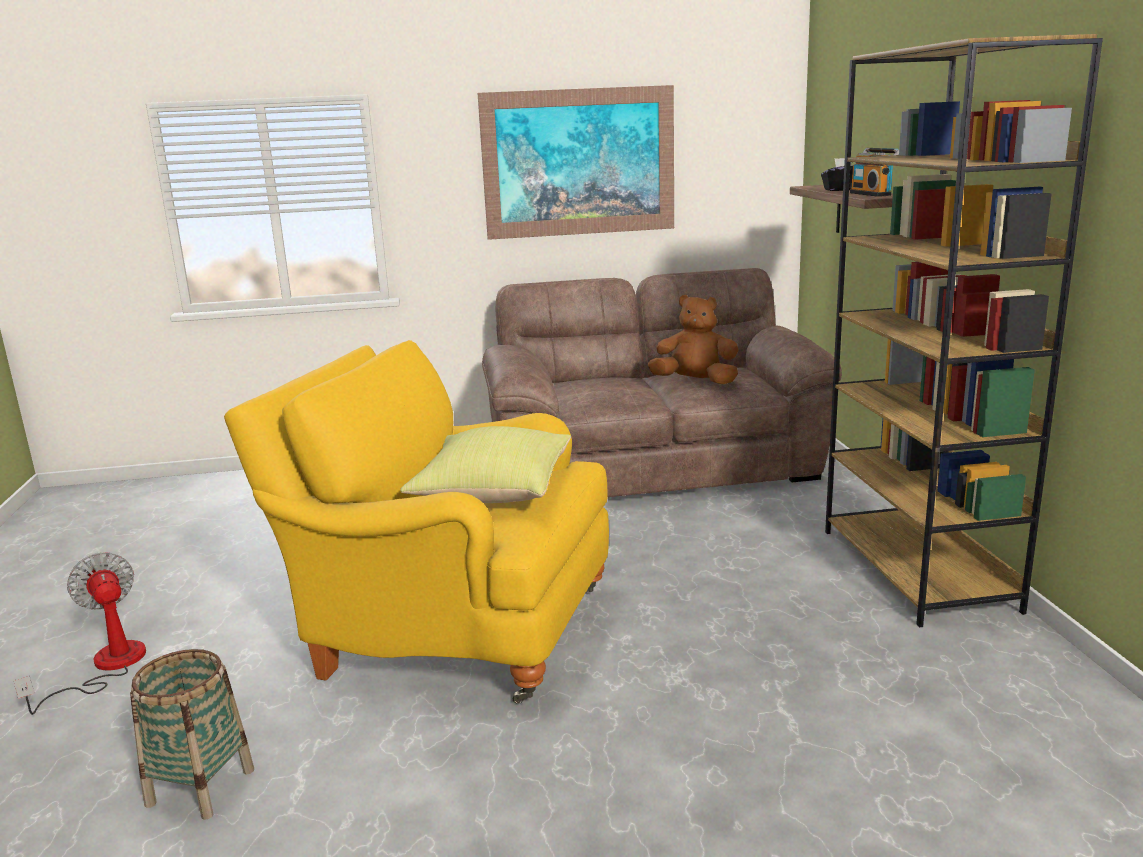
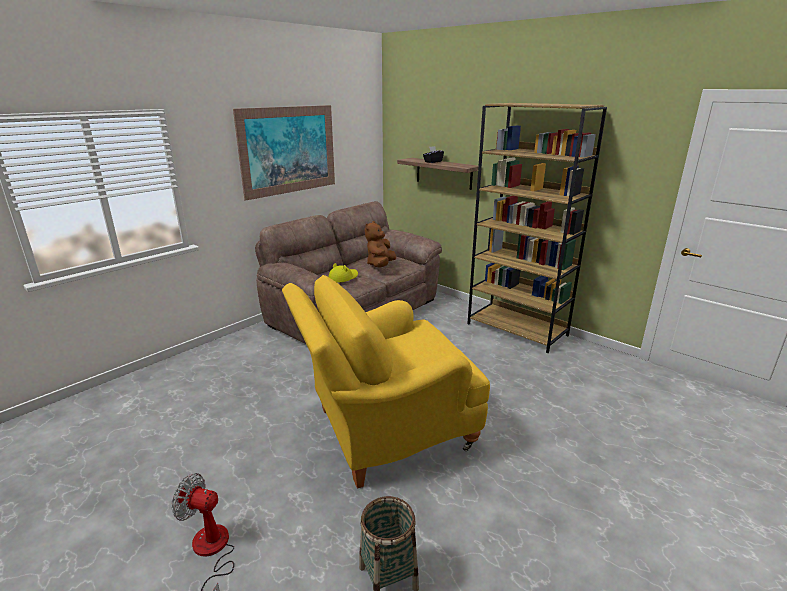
camera: 40 degrees left, 5 degrees up
(493, 492) = (414, 349): yellow pillow -> none
(604, 388) = (343, 277): none -> yellow hat
(695, 382) = (380, 265): brown plush toy -> brown plush toy turned 45 degrees counterclockwise
(872, 194) = (457, 164): radio -> none

